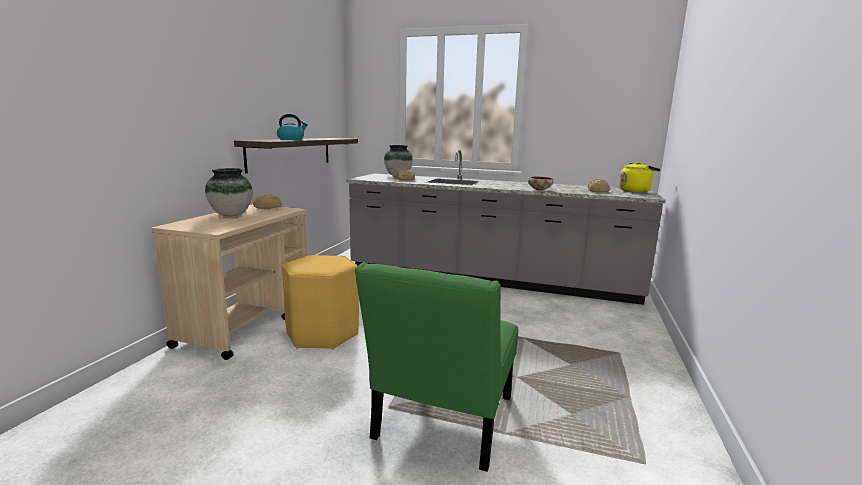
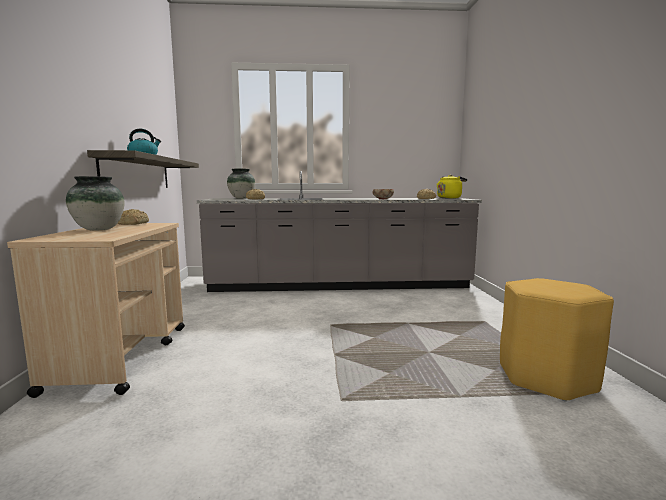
camera: 20 degrees left, 5 degrees down
(322, 334) = (219, 351): yellow stool -> yellow stool (547, 377)
(441, 422) = (401, 401): green chair -> none

